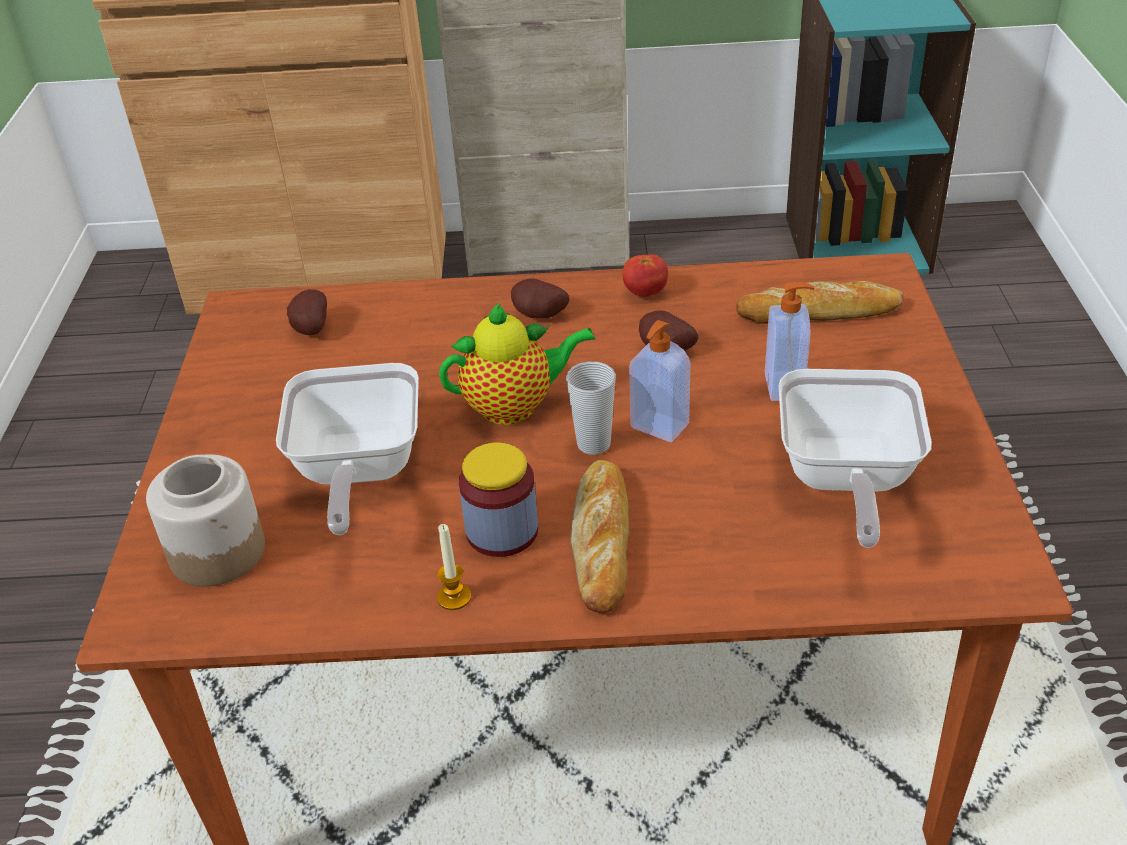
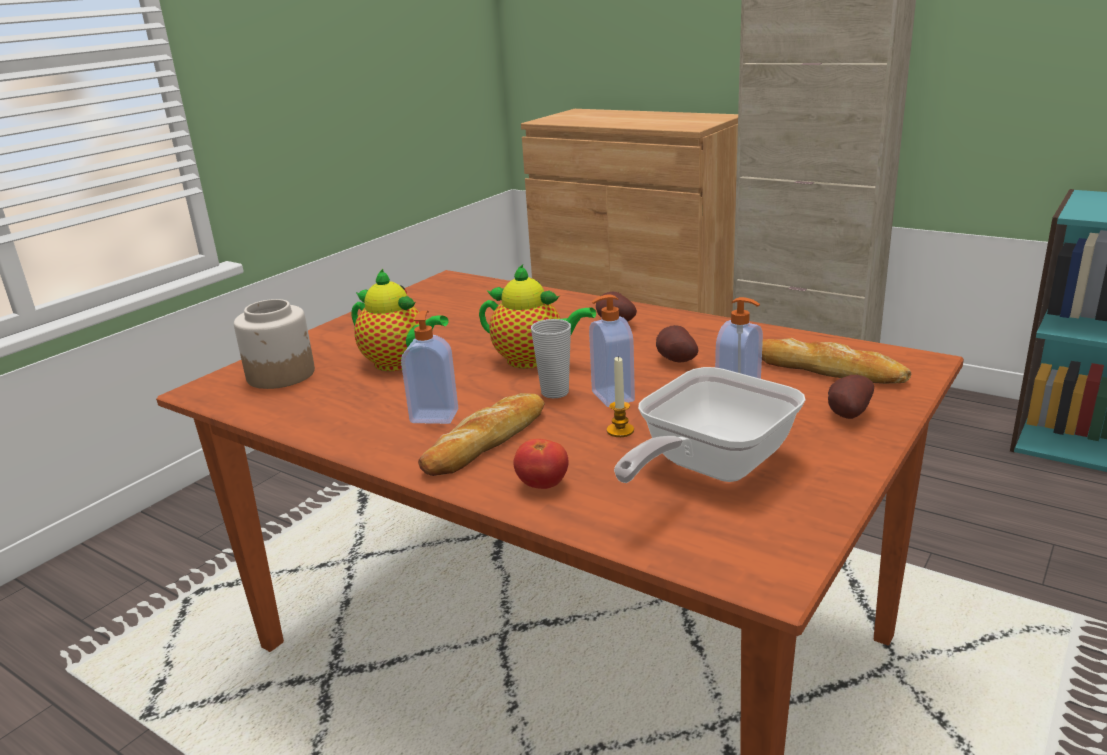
camera: 35 degrees right, 15 degrees down
(309, 329) = (471, 296): potato -> potato (846, 414)
(357, 472) = (399, 364): frying pan -> teapot
(454, 597) = (361, 436): candle -> candle (620, 430)
(502, 531) = (435, 416): jar -> soap dispenser
(645, 293) = (704, 329): tomato -> tomato (542, 485)

